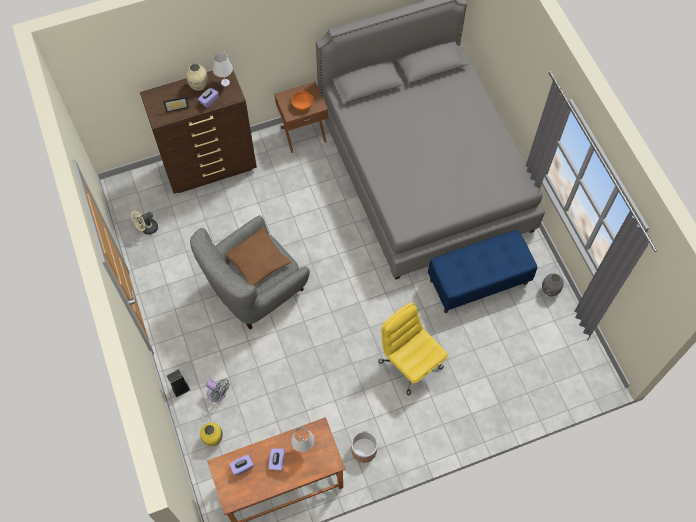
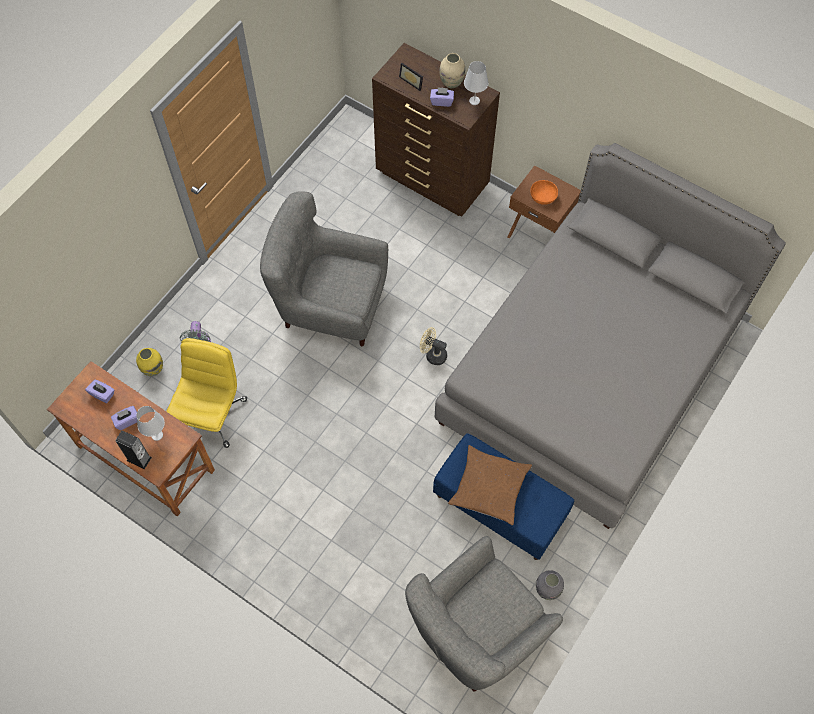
camera: 55 degrees right, 0 degrees up
(147, 229) = (325, 174): beige fan -> beige fan (433, 355)
(181, 389) = (183, 310): speaker -> speaker (139, 459)
(257, 260) = (341, 275): brown pillow -> brown pillow (489, 487)
(363, 450) = (229, 511): planter -> none
(410, 364) = (353, 497): yellow office chair -> yellow office chair (211, 415)
(550, 348) = (476, 631): none -> grey armchair

